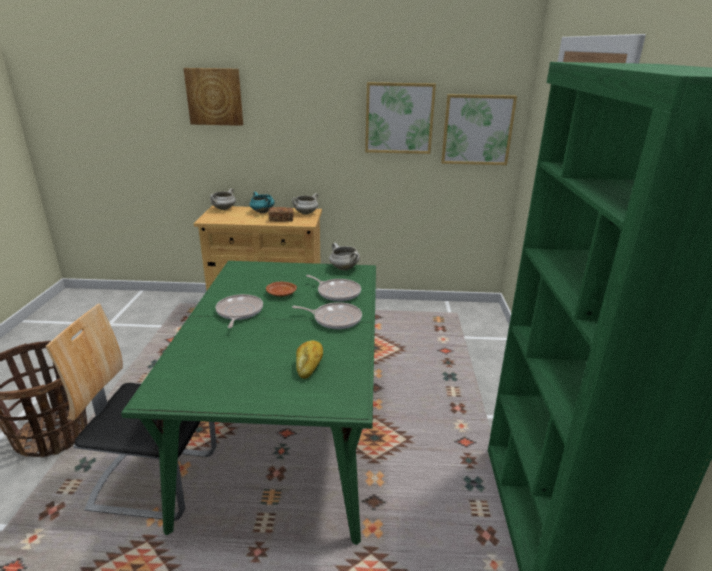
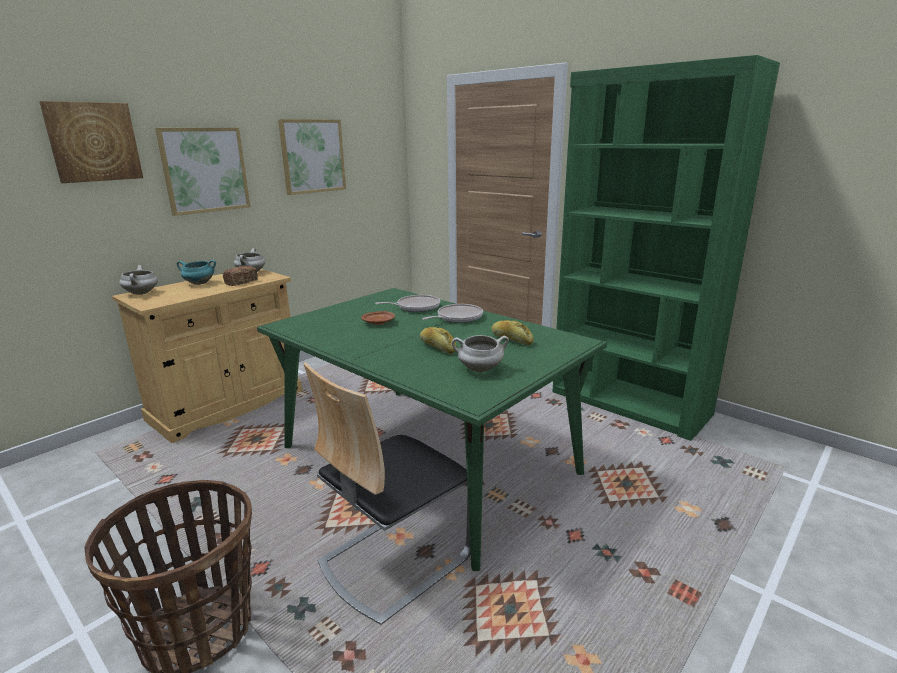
camera: 50 degrees left, 5 degrees down
(239, 312) = (381, 343): frying pan -> none
(253, 337) = (437, 347): none -> bread
(343, 268) = (378, 296): white cooking pot -> white cooking pot (479, 369)
(477, 130) = (375, 162): picture -> picture (205, 170)

